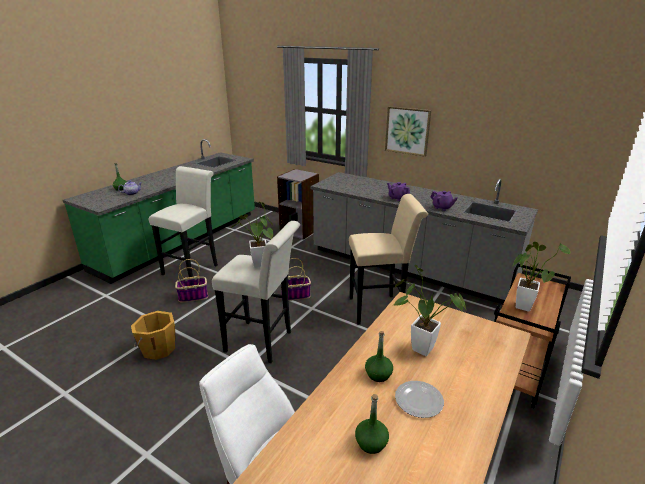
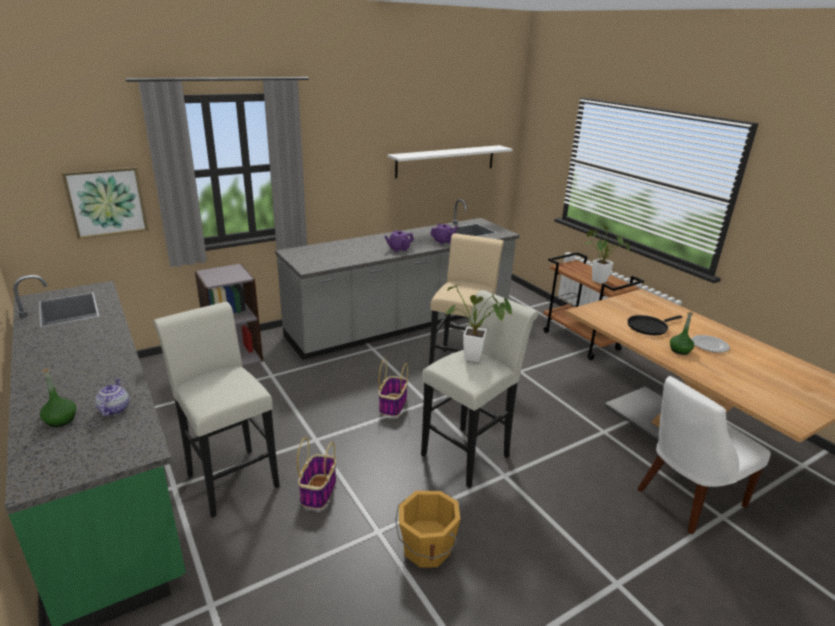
camera: 65 degrees left, 0 degrees up
(371, 443) = (751, 373): green bottle -> none
(407, 130) = (345, 174): picture -> picture (106, 202)
(418, 347) = (649, 327): potted plant -> black frying pan
(514, 140) = (446, 161): none -> white shelf

